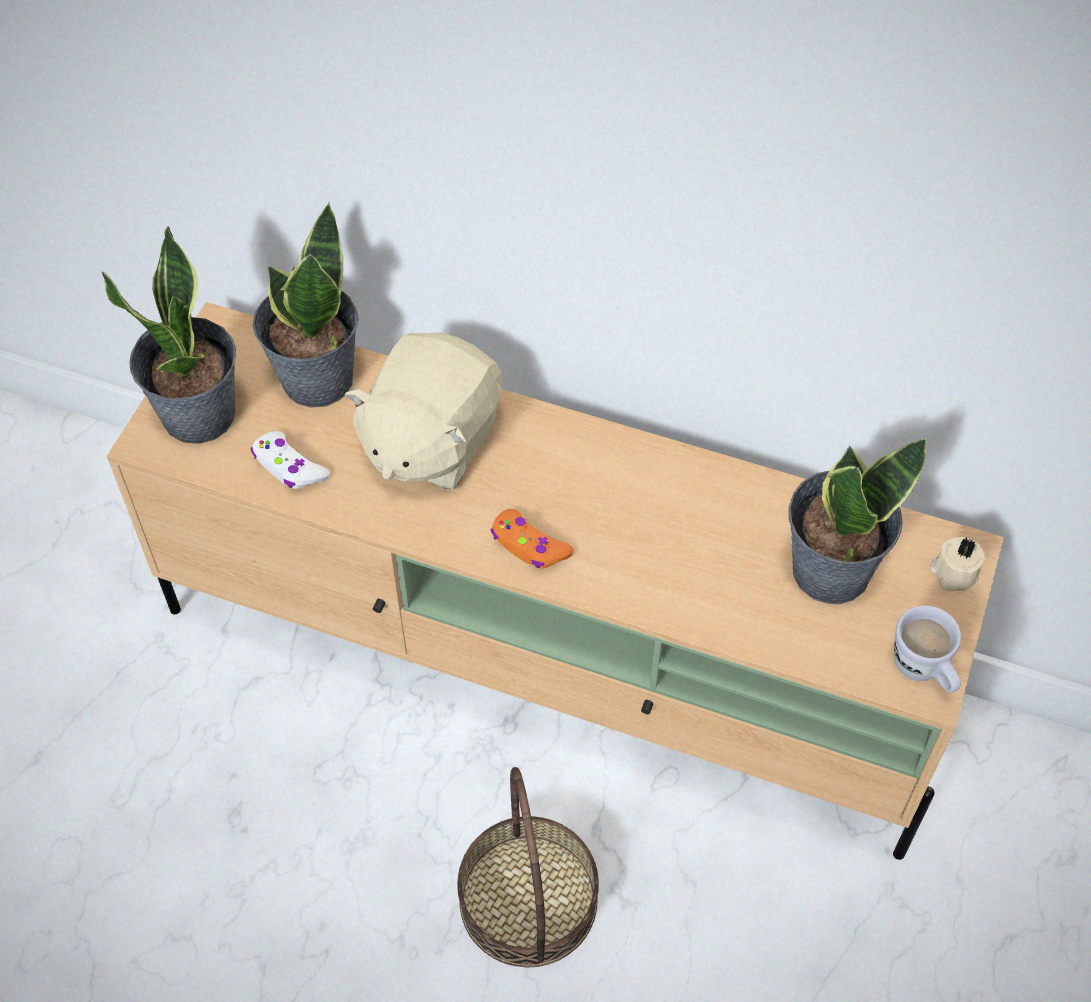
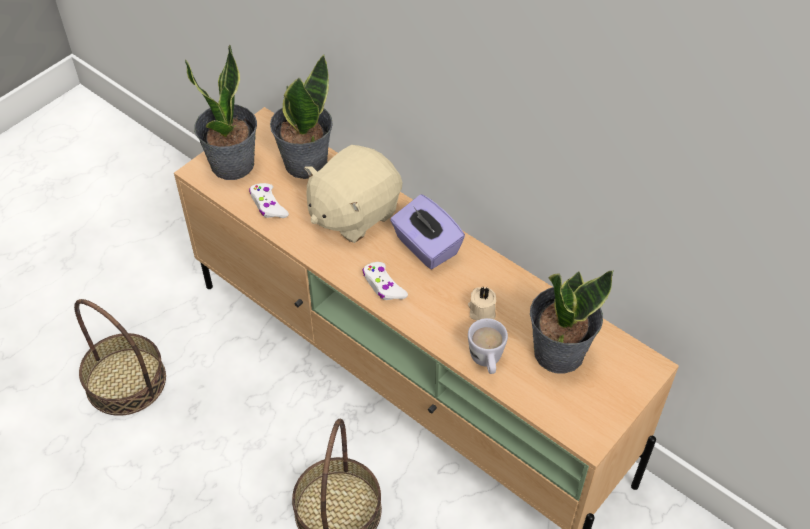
camera: 20 degrees right, 5 degrees down
(106, 807) = (126, 381): none -> basket
(529, 546) = (383, 286): orange game controller -> white game controller
(565, 463) = (426, 247): none -> purple tissue box
(924, 672) = (590, 428): white mug -> white mug (486, 362)
(953, 573) = (636, 376): beige candle -> beige candle (481, 310)

